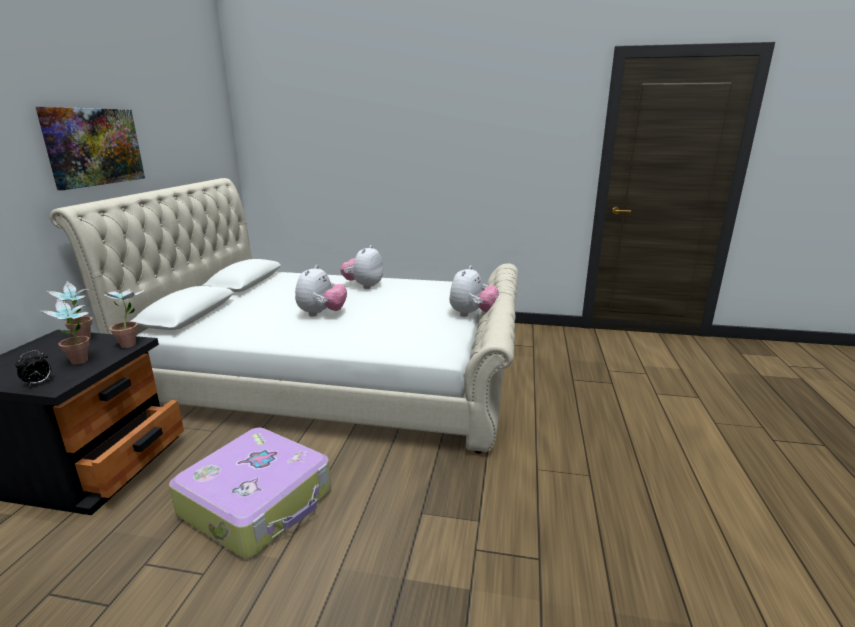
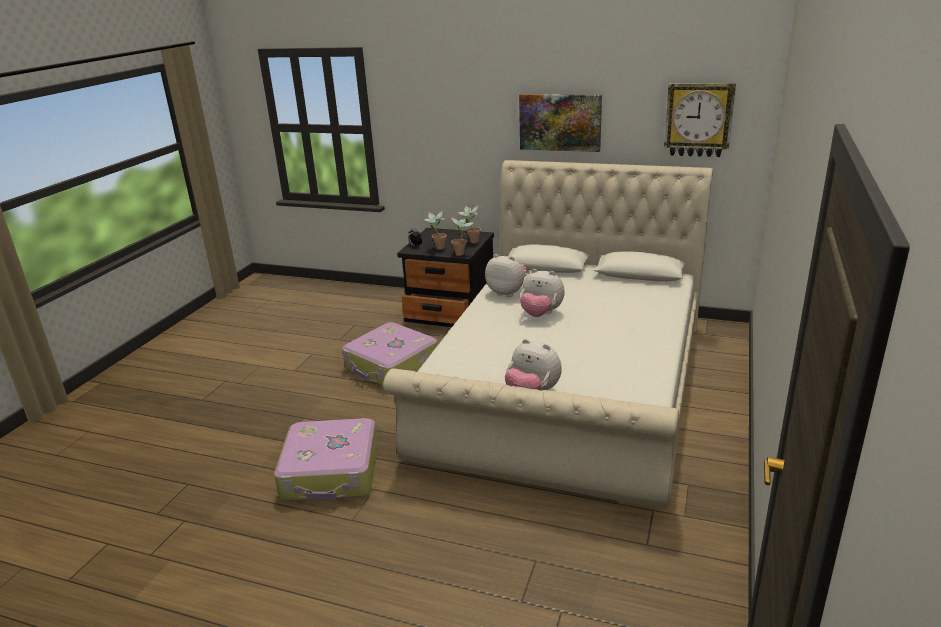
camera: 100 degrees right, 5 degrees up
(198, 135) = (698, 119): none -> wall clock
(363, 286) = (632, 331): plush toy -> plush toy (507, 292)
(523, 510) = (331, 472): none -> suitcase

